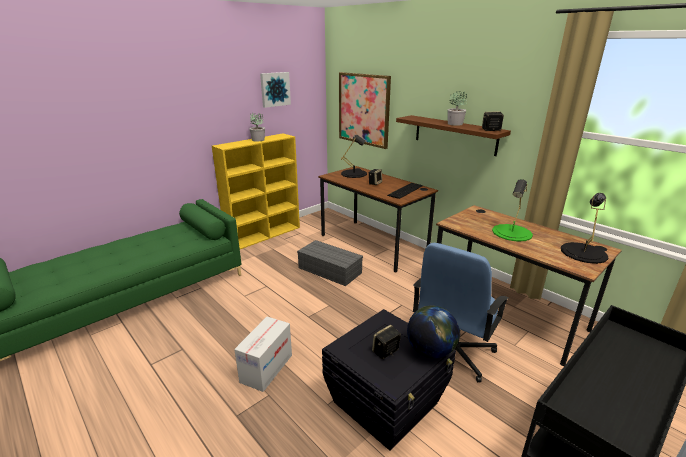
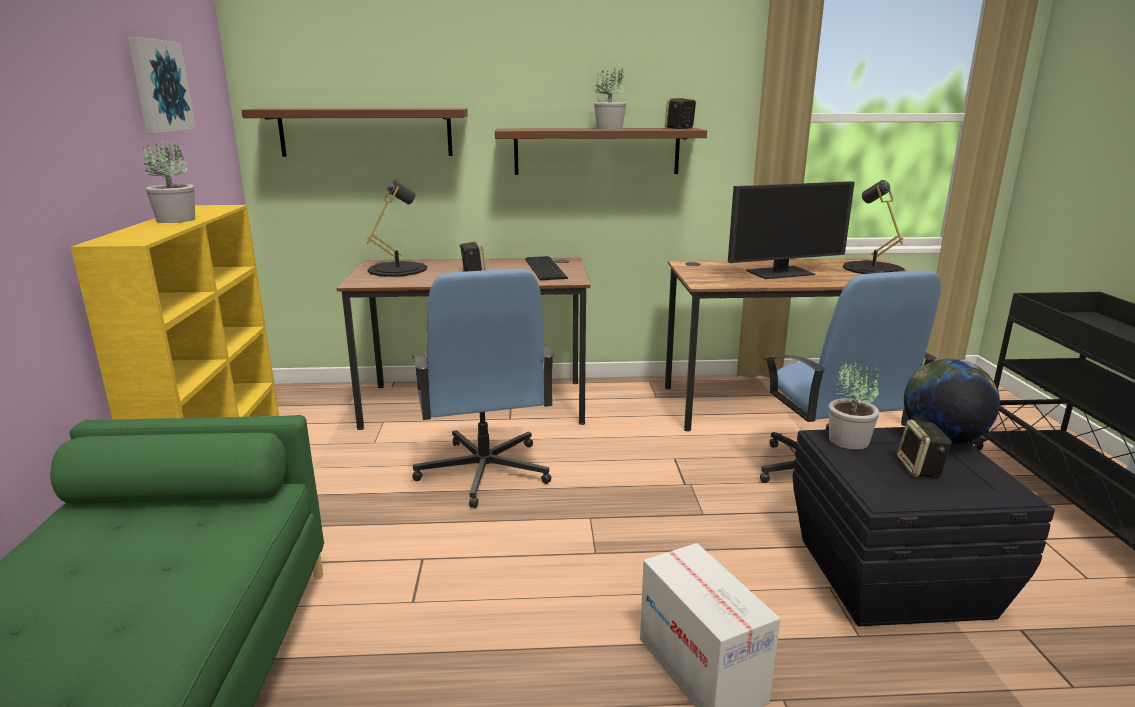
camera: 50 degrees left, 5 degrees down
(328, 270) = (484, 472): grey storage box -> blue office chair
(363, 109) = (366, 132): picture -> brown shelf
(389, 324) = (847, 440): none -> potted plant
(512, 233) = (781, 273): green table lamp -> monitor

